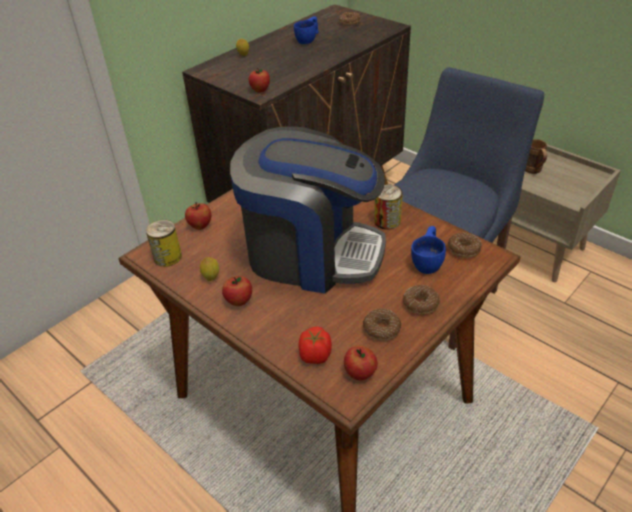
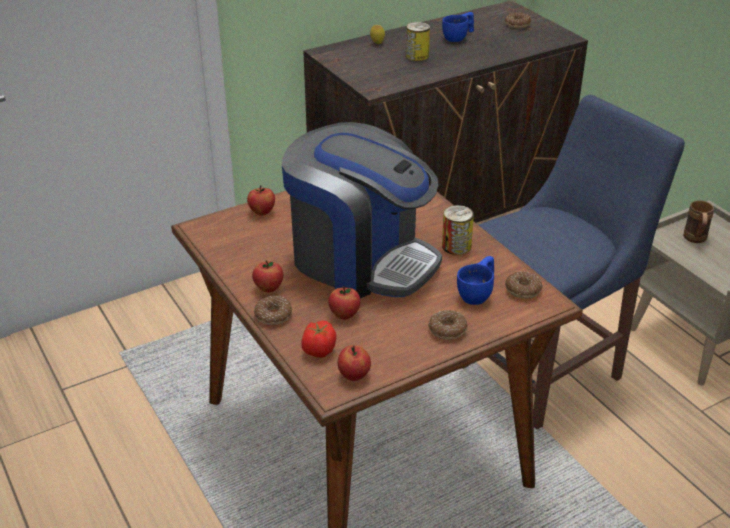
camera: 15 degrees right, 5 degrees down
(167, 257) = (218, 234): can -> can (417, 56)
(211, 278) = (251, 262): lemon -> none
(260, 90) = (376, 84): apple -> apple (344, 315)
(381, 329) = (395, 343): donut -> donut (273, 315)

